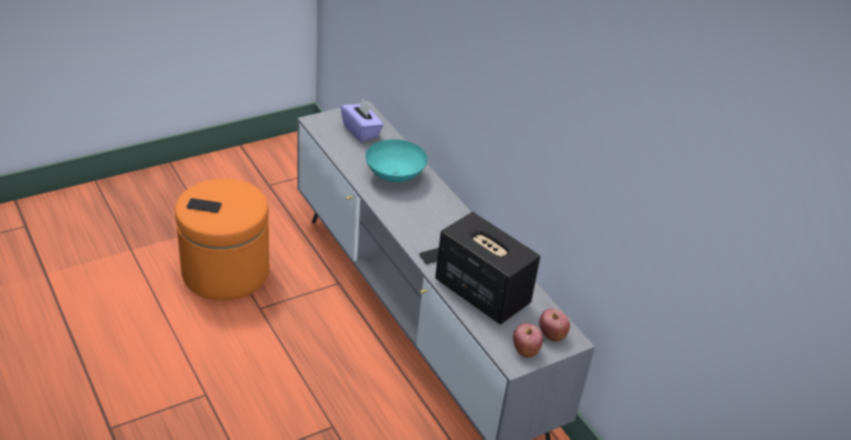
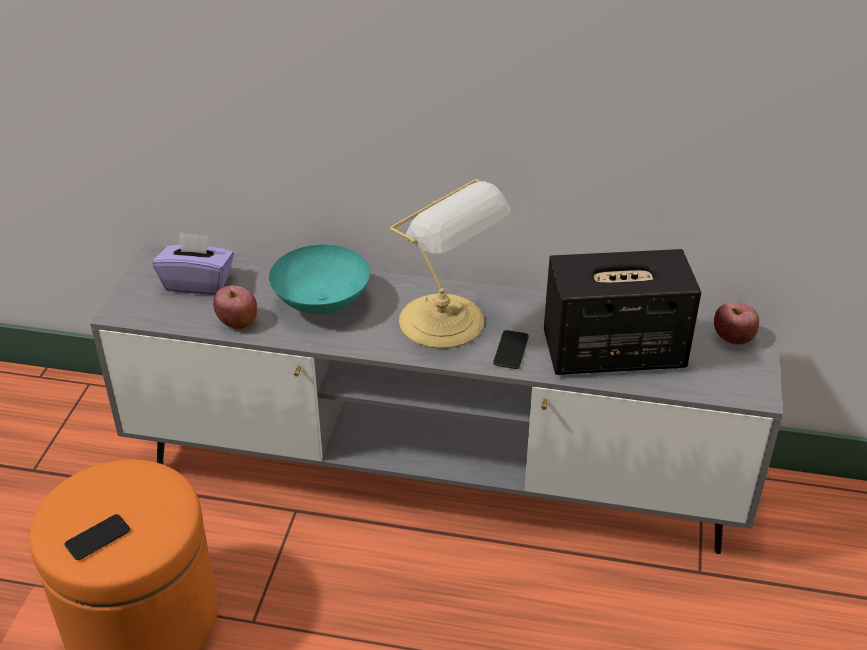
camera: 45 degrees left, 0 degrees up
(431, 223) = (445, 323): none -> table lamp
(525, 350) = (742, 373): apple -> apple (237, 322)

